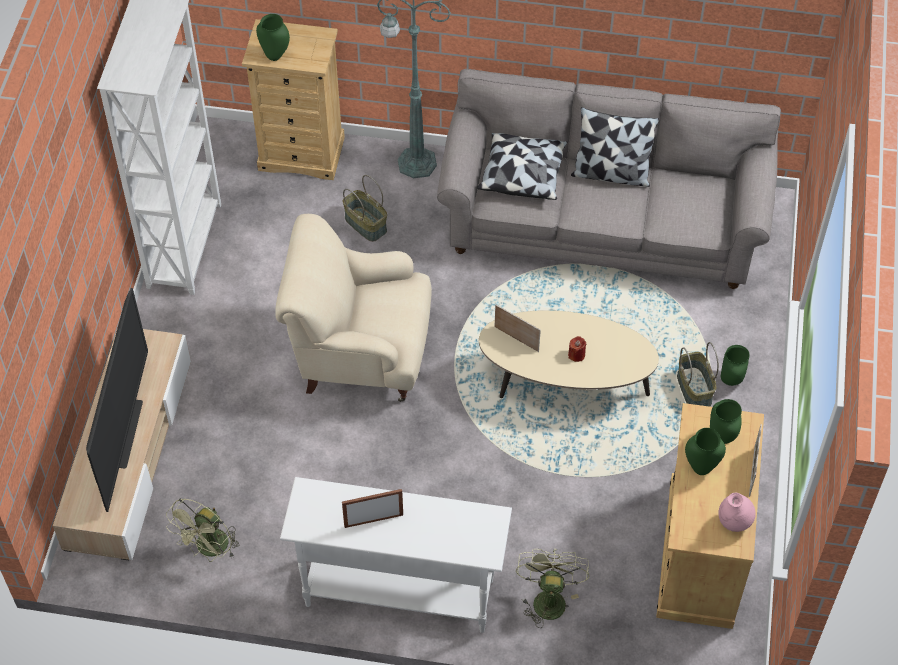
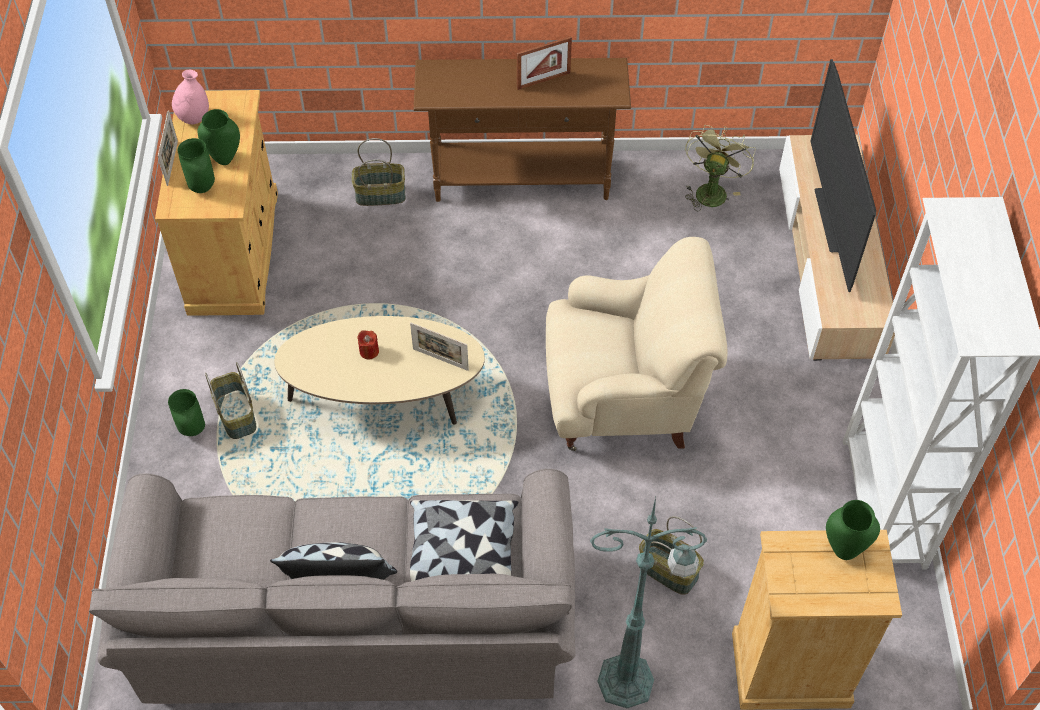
camera: 170 degrees right, 0 degrees up
(398, 592) = (522, 180): white console table -> brown console table
(548, 598) = (381, 194): green fan -> basket

